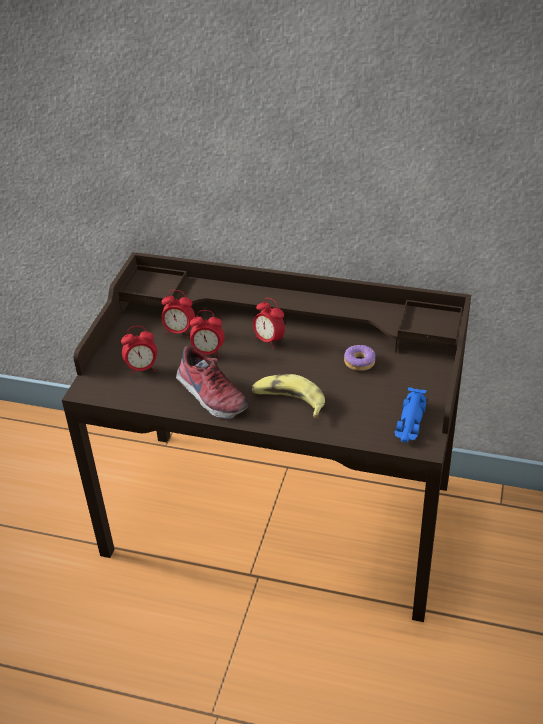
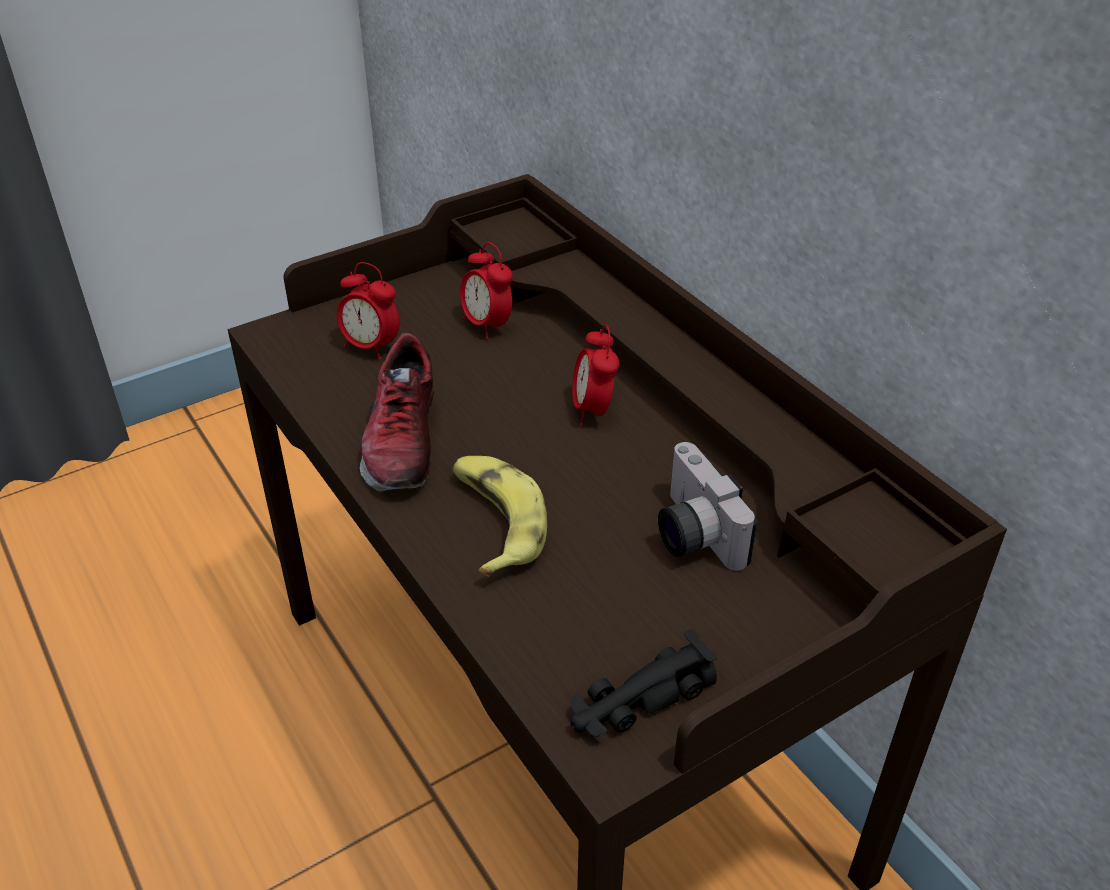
camera: 40 degrees right, 0 degrees up
(208, 353) = (483, 376): alarm clock -> none
(359, 362) = (691, 533): donut -> camera
(410, 423) = (639, 700): blue toy car -> black toy car

